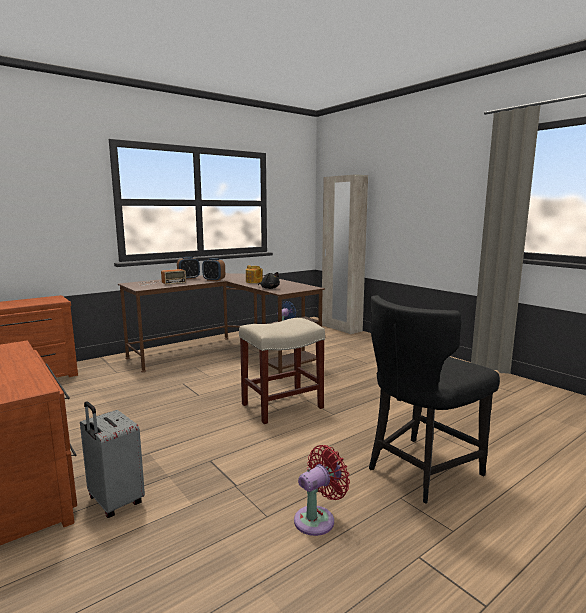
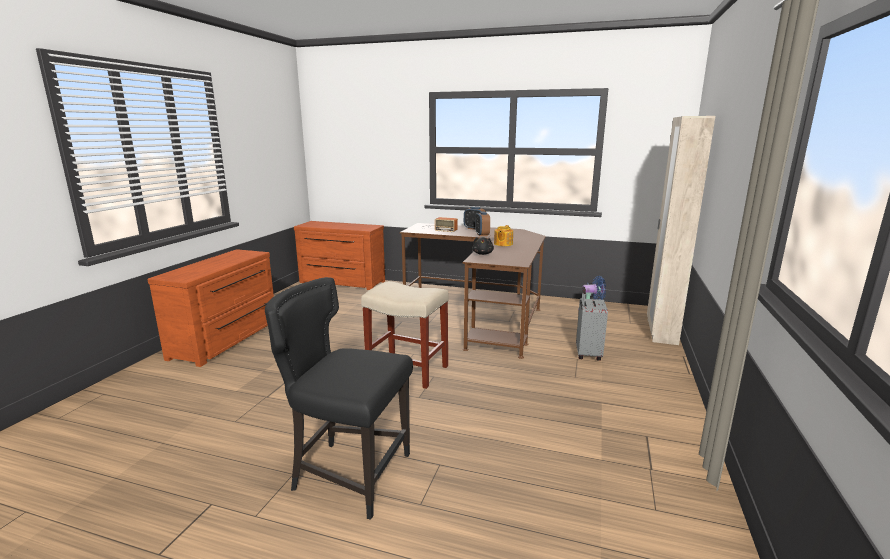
camera: 55 degrees right, 5 degrees up
(114, 502) = (225, 368): grey suitcase -> grey suitcase (587, 354)
(318, 519) = (241, 442): red fan -> none

